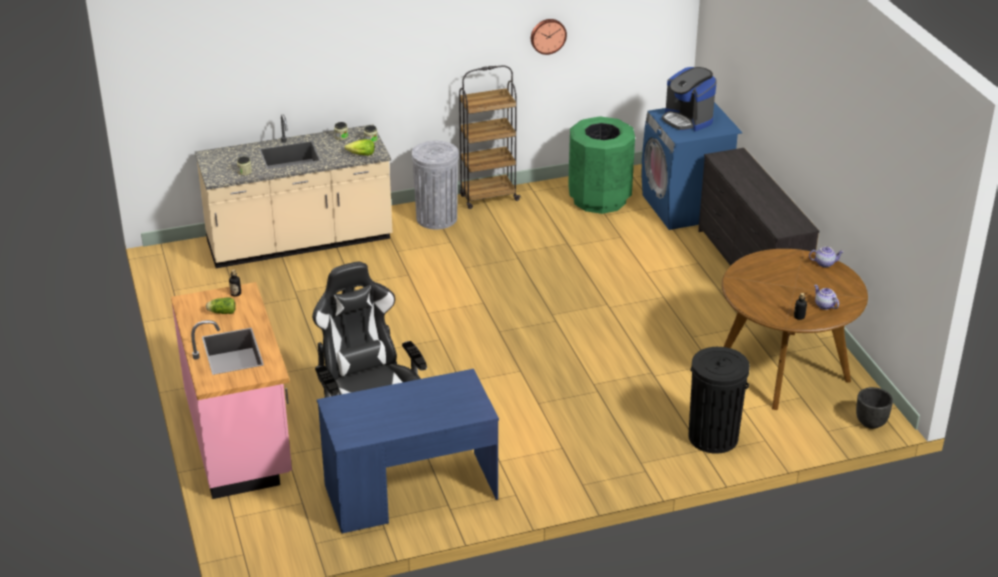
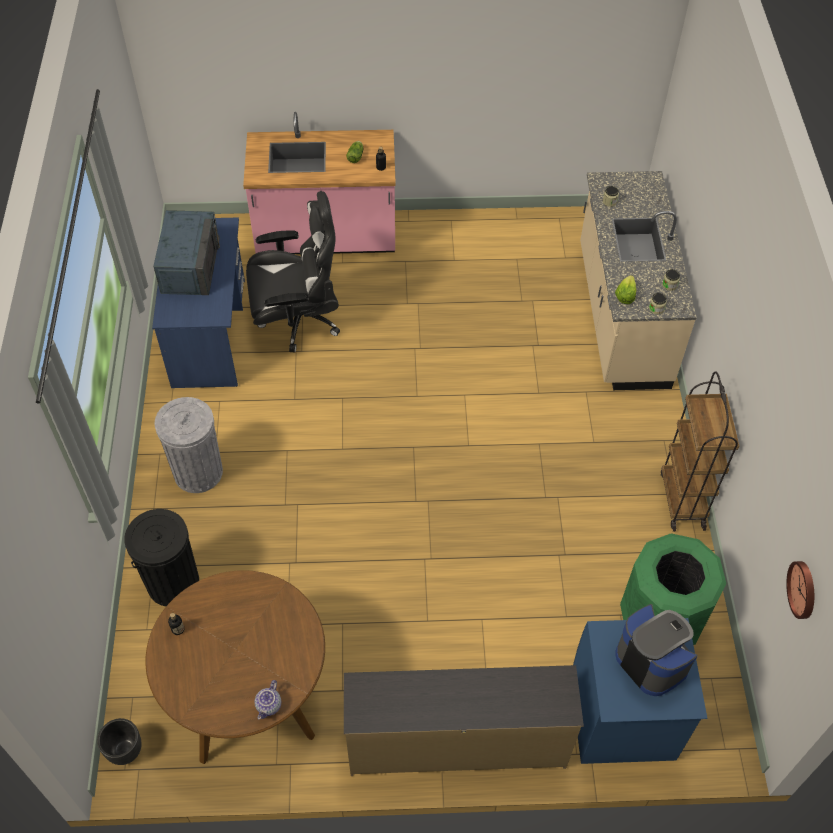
camera: 105 degrees right, 20 degrees up
(401, 415) = (190, 265): none -> blue microwave
(436, 218) = (646, 439): grey trash can -> grey trash can (198, 472)
(547, 35) = (773, 458): wall clock -> wall clock (803, 589)
(687, 119) = (651, 660): coffee machine -> coffee machine turned 75 degrees clockwise
(824, 305) = (187, 666): teapot -> none

